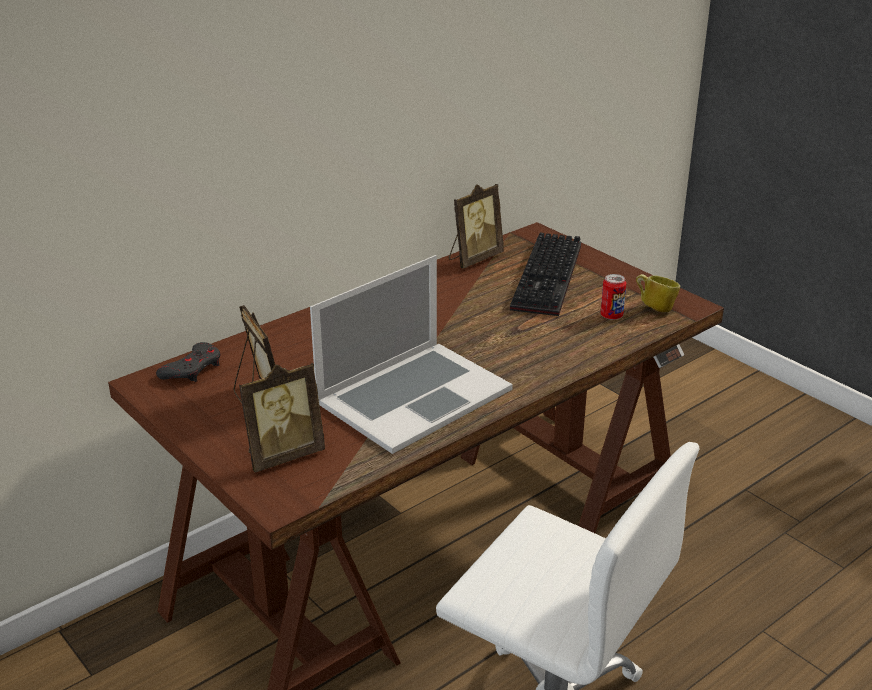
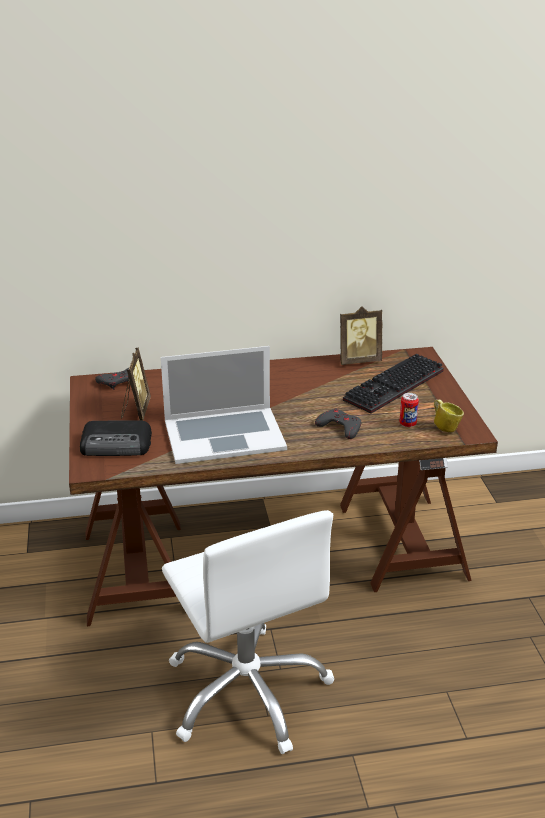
camera: 30 degrees right, 0 degrees up
(283, 455) = (117, 445): picture frame -> radio
(542, 343) = (340, 427): none -> grey game controller

